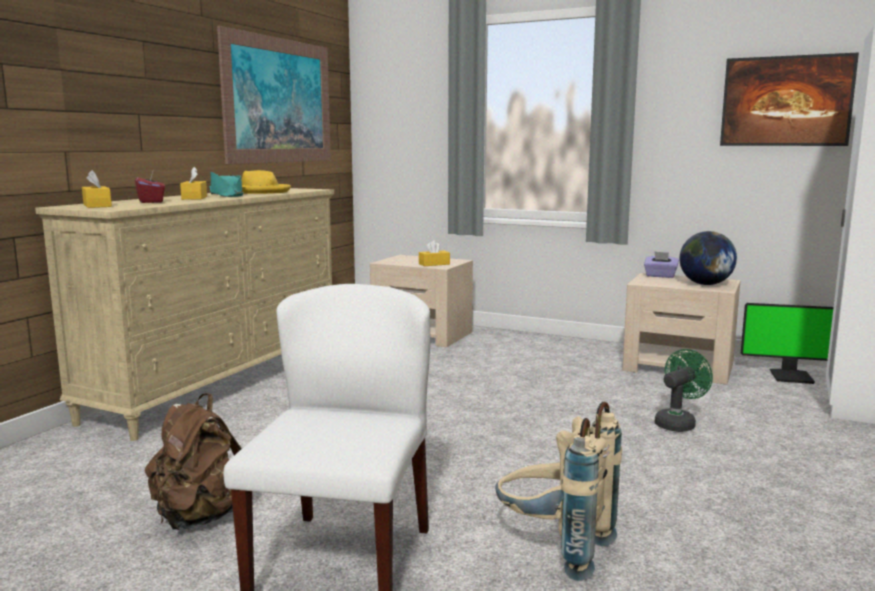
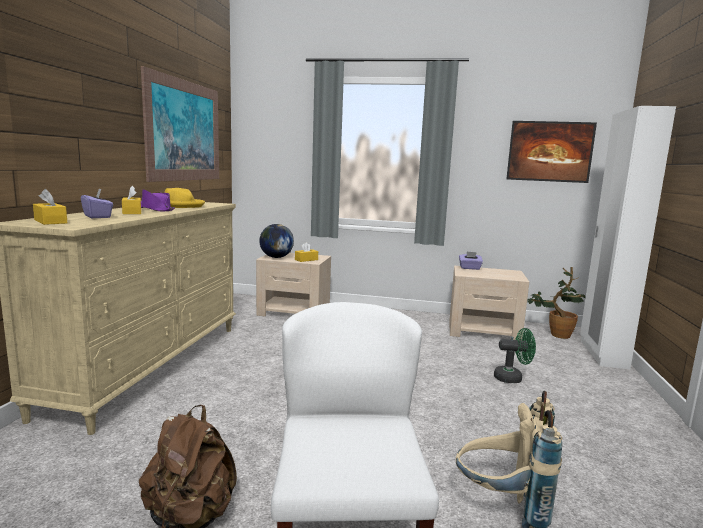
camera: 15 degrees left, 0 degrees up
(151, 201) = (98, 216): red tissue box -> purple tissue box
(226, 195) = (156, 209): turquoise hat -> purple hat
(678, 423) = (512, 378): green fan -> green fan turned 60 degrees clockwise
(705, 284) = (504, 274): globe -> globe (276, 257)
(791, 376) = (555, 334): monitor -> potted plant

